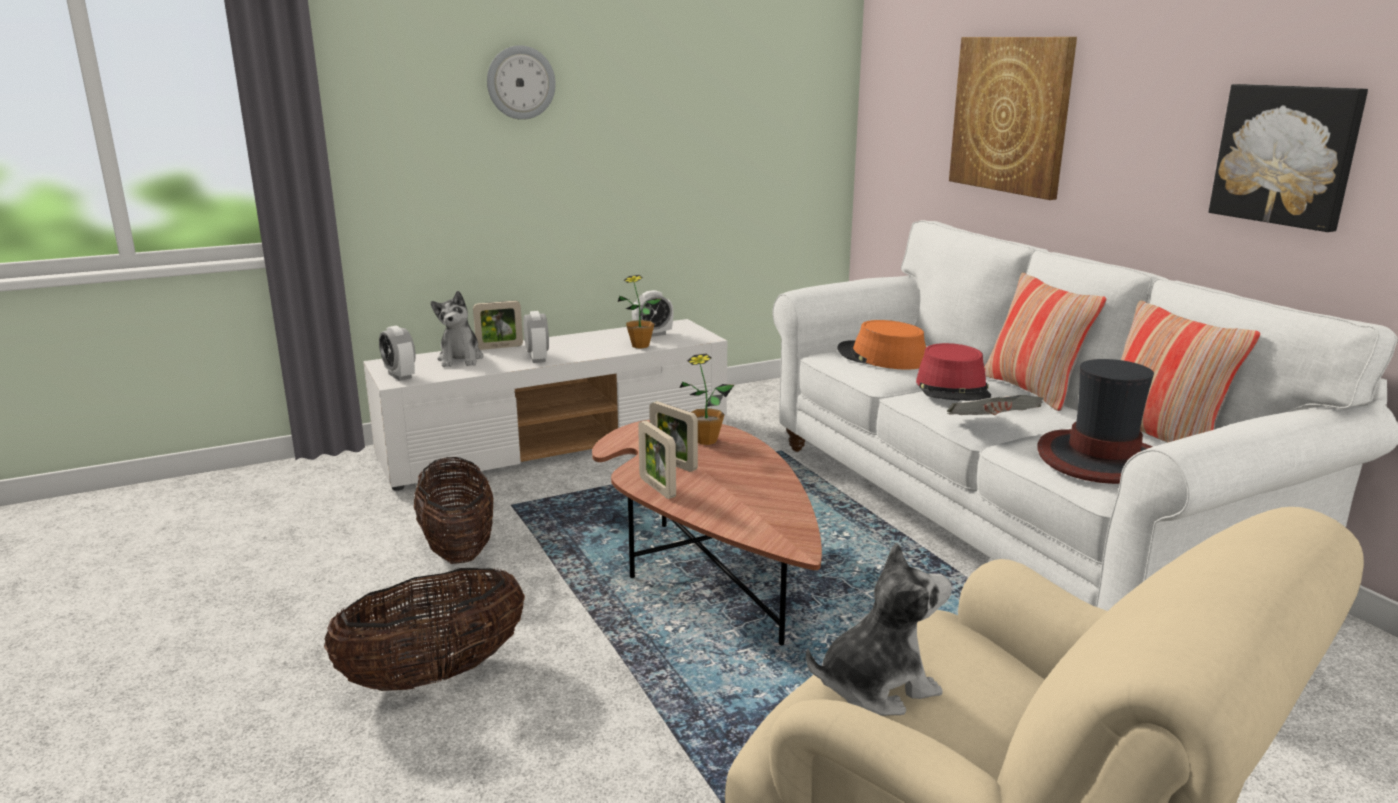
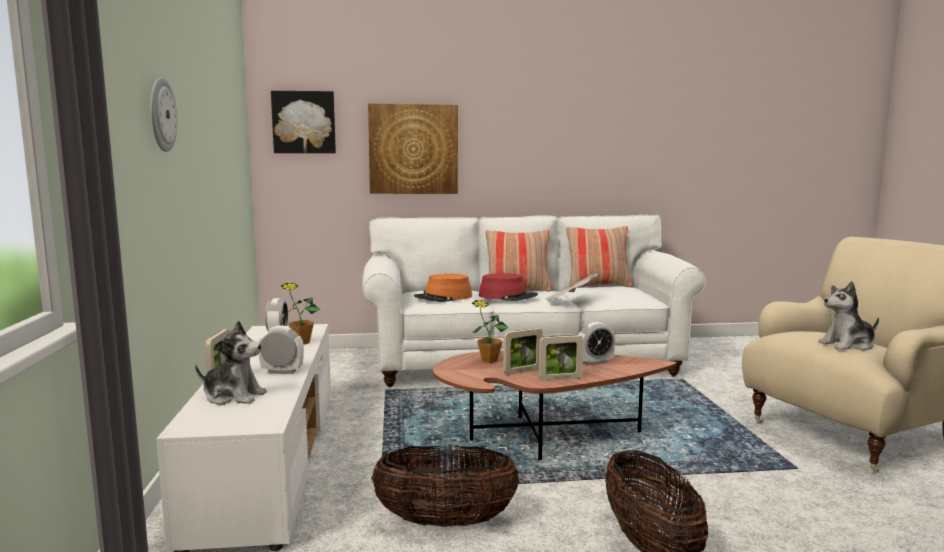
camera: 70 degrees left, 10 degrees down
(400, 376) = (248, 422): alarm clock -> alarm clock (595, 362)
(876, 686) = (848, 345): plush toy -> plush toy turned 105 degrees counterclockwise
(1102, 459) = (622, 294): hat -> none
(1286, 155) = (583, 156): picture -> picture (304, 122)

